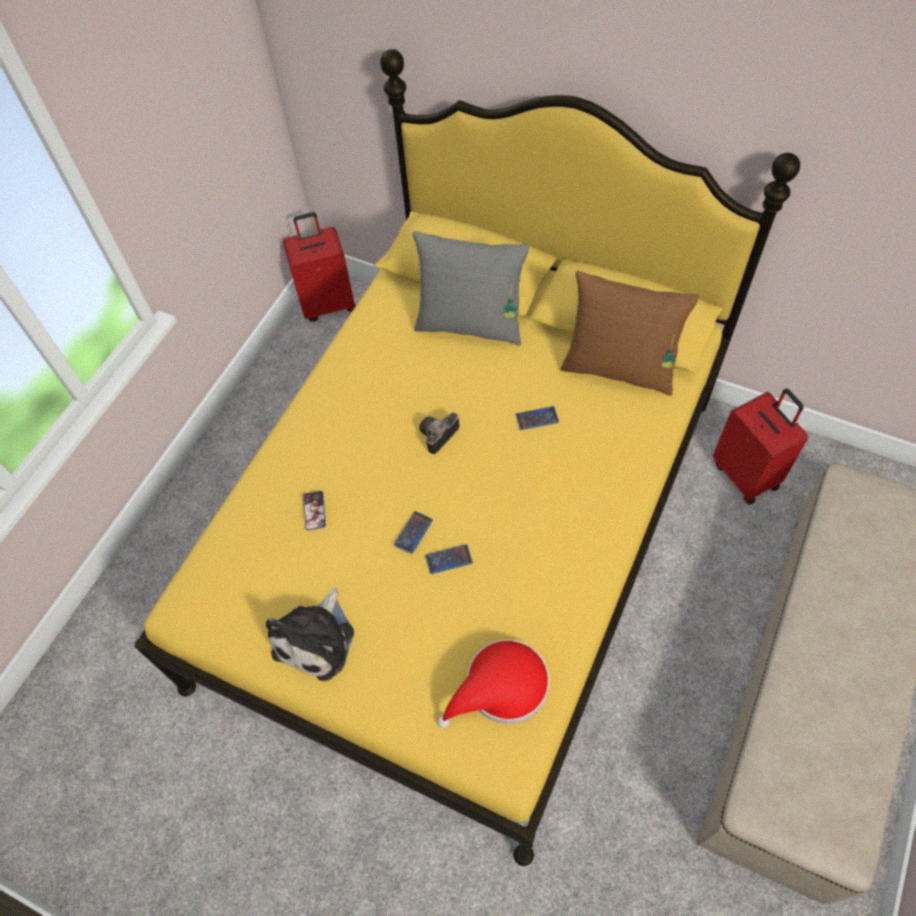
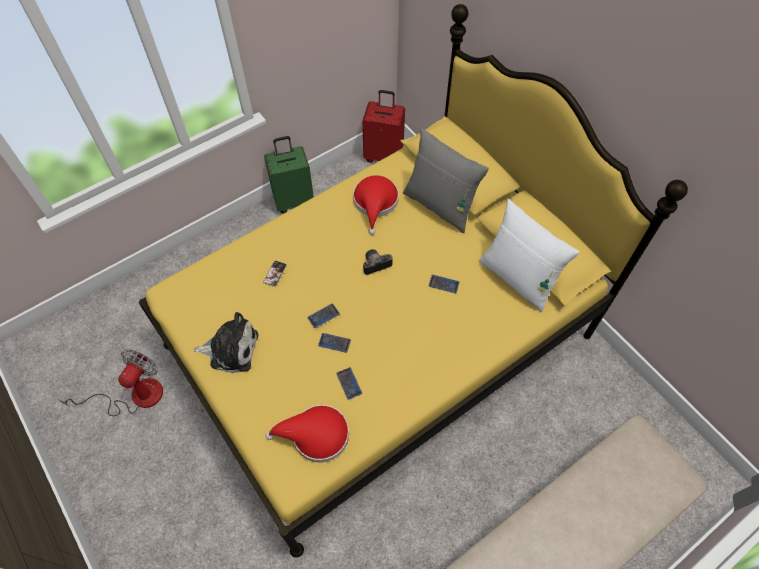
camera: 25 degrees right, 0 degrees up
(180, 783) = (135, 396): none -> fan
(243, 414) = (294, 200): none -> green suitcase
(317, 638) = (231, 349): plush toy -> plush toy turned 135 degrees counterclockwise
(388, 359) = (375, 203): none -> red hat
(500, 600) = (349, 383): none -> phone
(618, 369) = (517, 278): brown pillow -> white pillow
(746, 475) = (590, 395): red suitcase -> none

